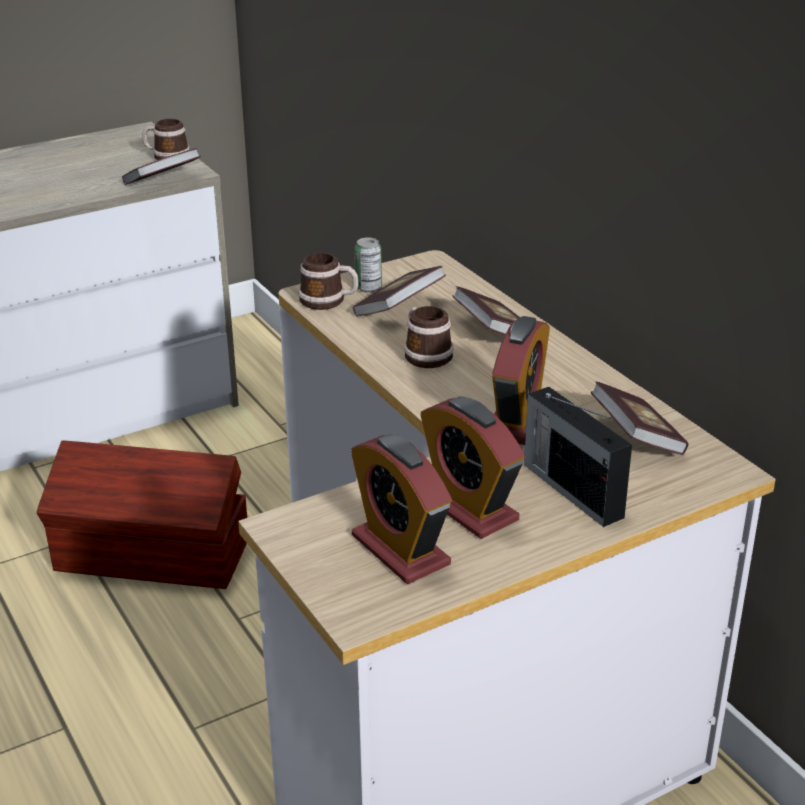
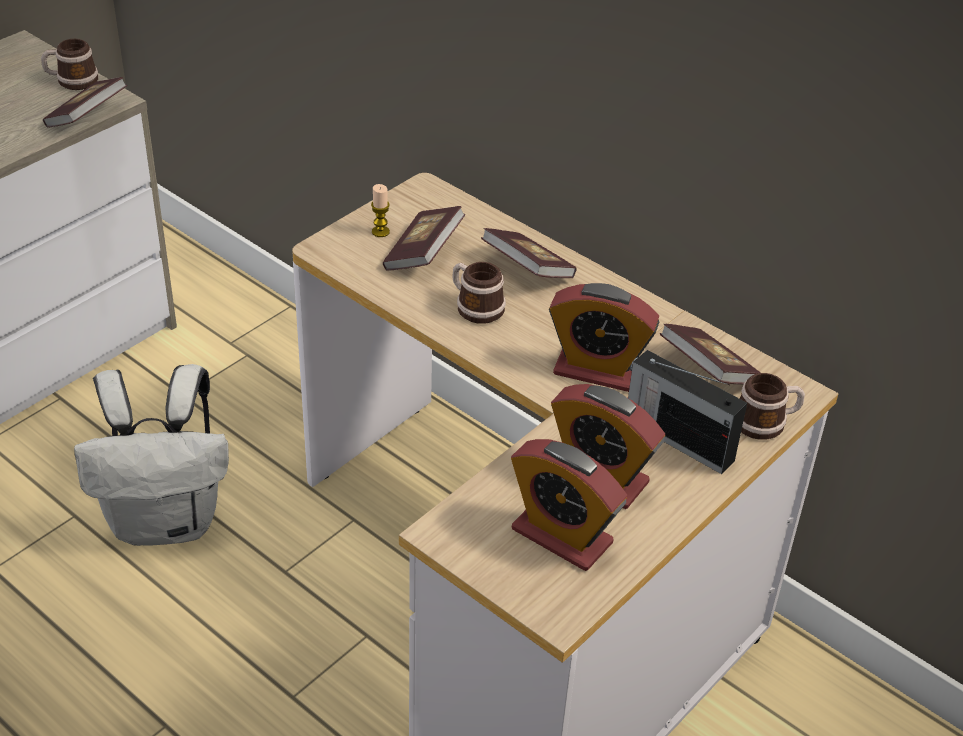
camera: 20 degrees left, 10 degrees up
(153, 556) = (167, 521): brown storage box -> white backpack
(329, 300) = (349, 255): mug -> mug (766, 422)
(368, 287) = (380, 232): can -> candle
(518, 420) = (597, 370): alarm clock -> alarm clock turned 105 degrees clockwise

